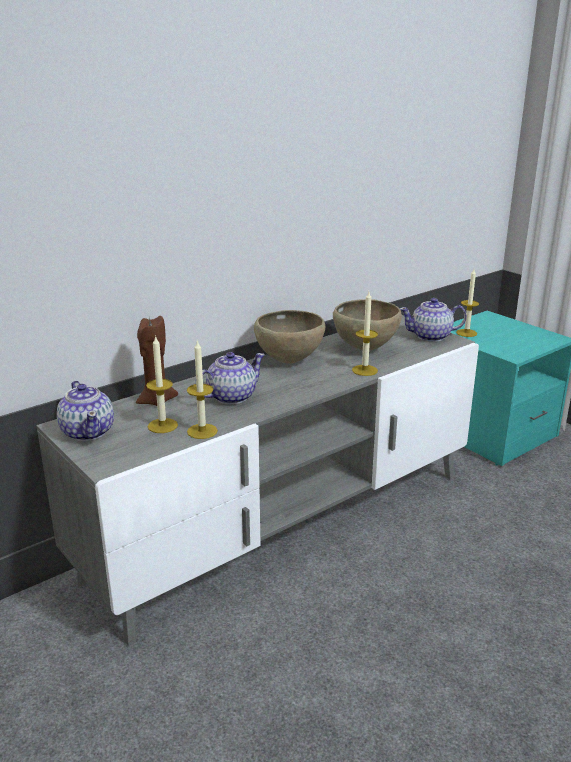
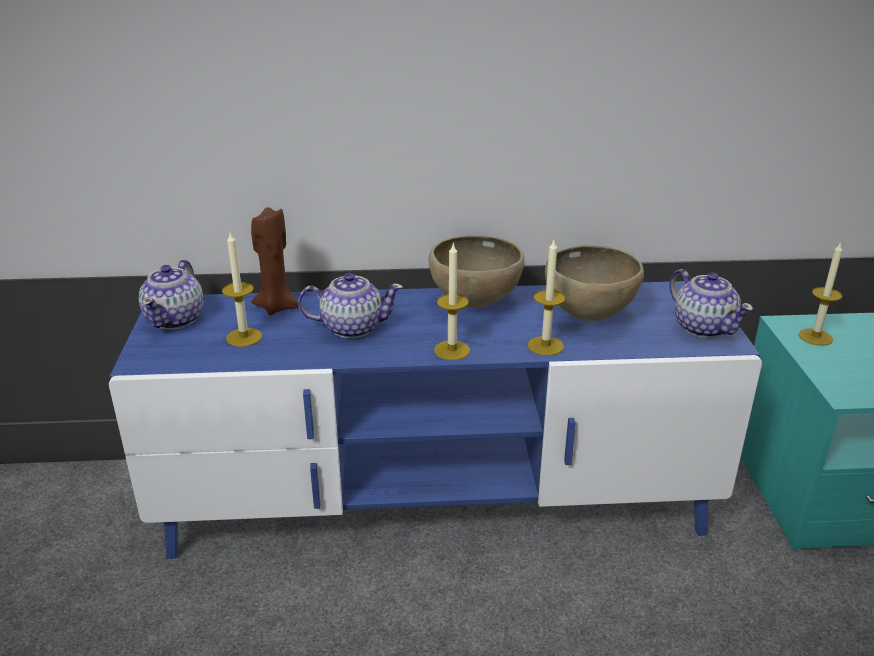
camera: 35 degrees right, 5 degrees up
(202, 431) = (269, 358): candle -> candle (452, 350)
(284, 524) = (436, 501): grey tv stand -> blue tv stand
(431, 336) = (703, 327): teapot -> teapot turned 150 degrees counterclockwise

